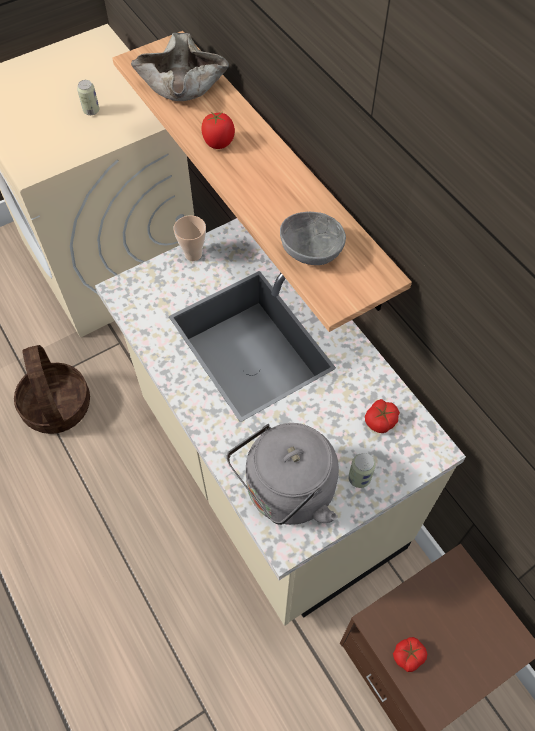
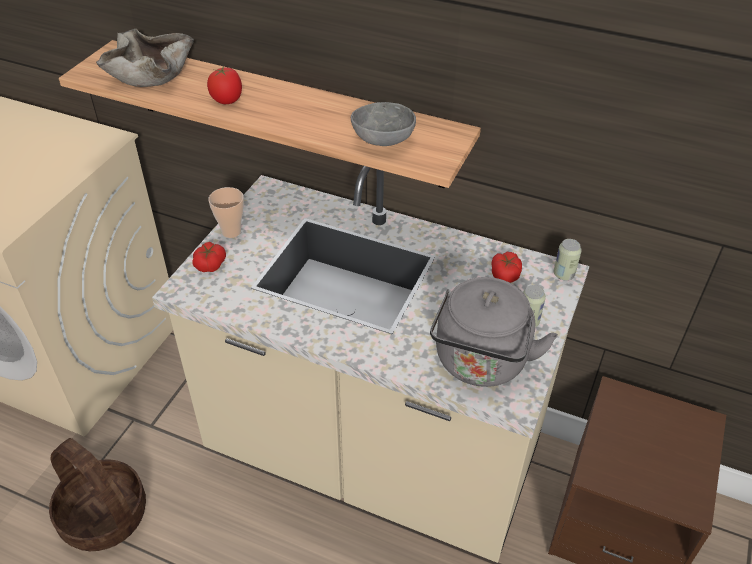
camera: 35 degrees left, 15 degrees down
(91, 111) = (28, 161): can -> can (563, 274)
(408, 655) = (639, 482): tomato -> tomato (210, 264)

